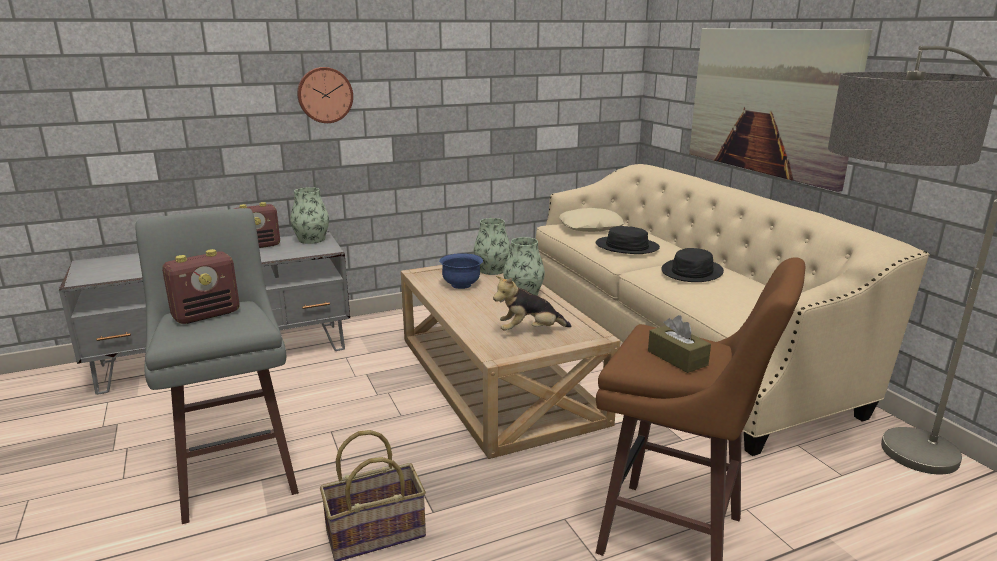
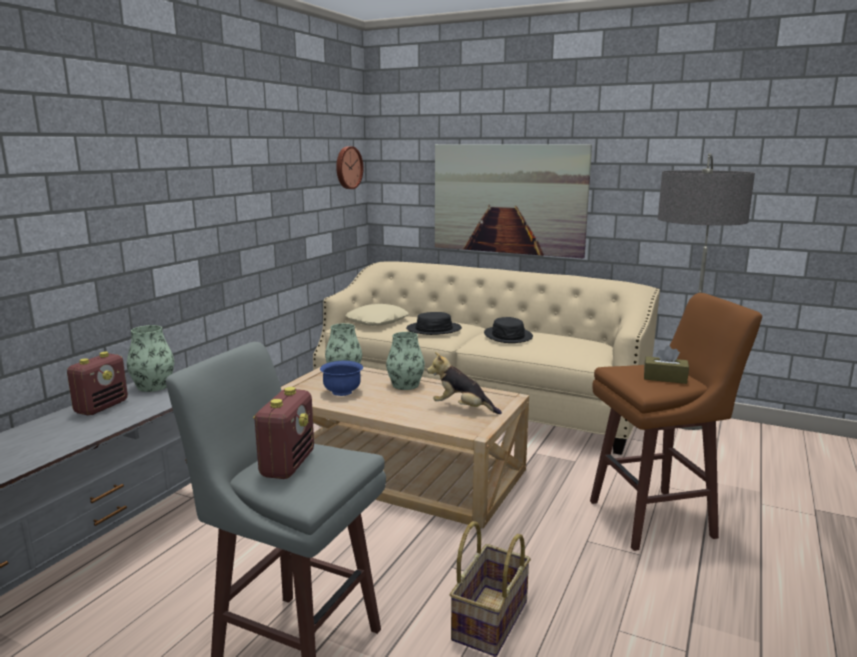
camera: 40 degrees left, 5 degrees down
(324, 95) = (138, 219): wall clock -> wall clock (348, 167)
(529, 331) = (462, 409): plush toy -> plush toy turned 75 degrees clockwise

